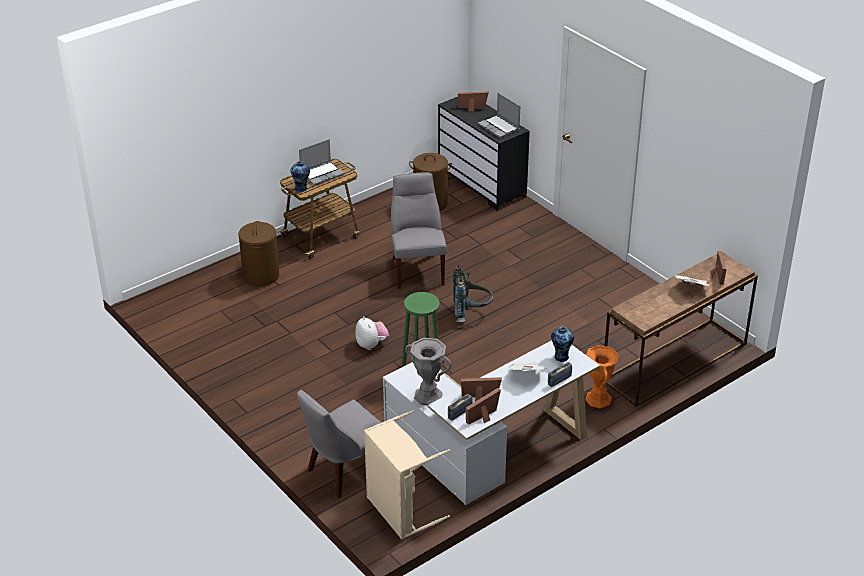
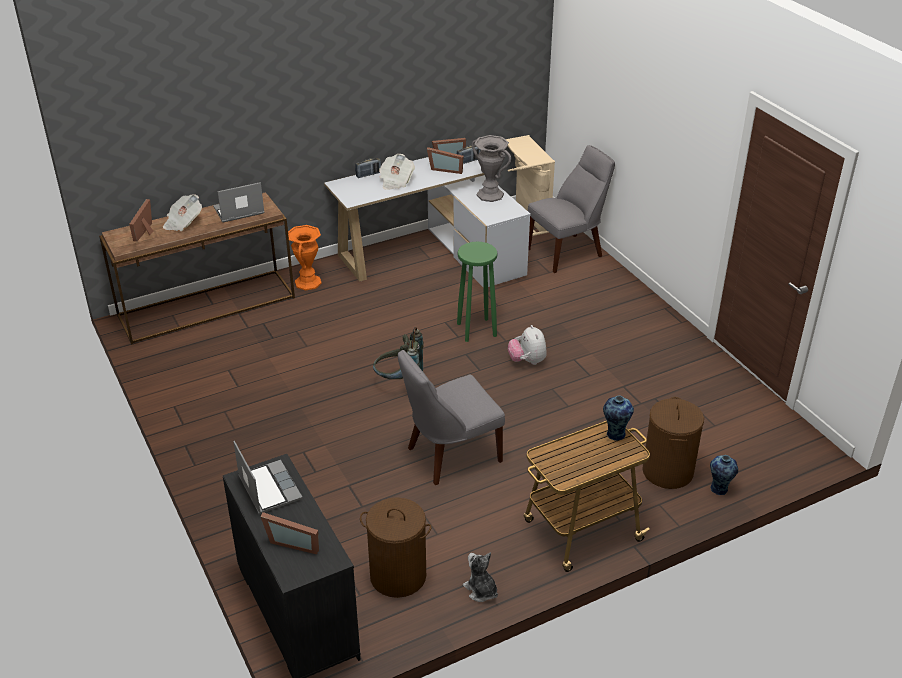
camera: 170 degrees left, 0 degrees up
(322, 174) = (582, 459): laptop -> laptop (238, 211)
(379, 203) = (481, 590): none -> plush toy
(417, 269) = (450, 455): grey chair -> grey chair turned 60 degrees clockwise
(561, 356) = (356, 191): vase -> vase (719, 489)

